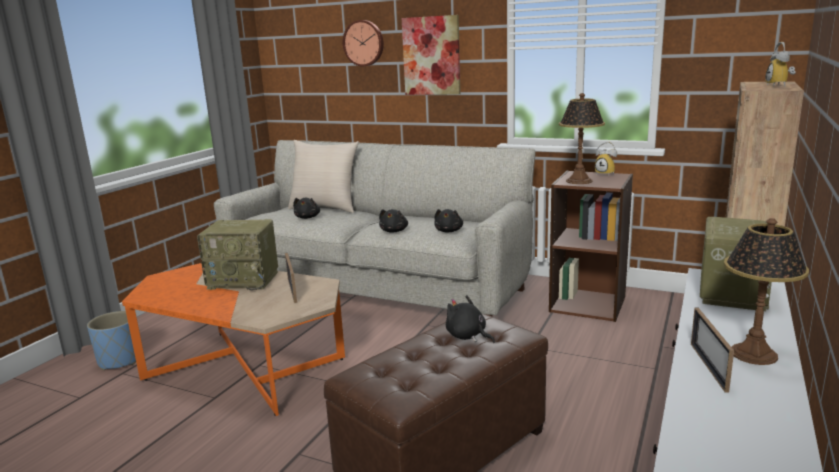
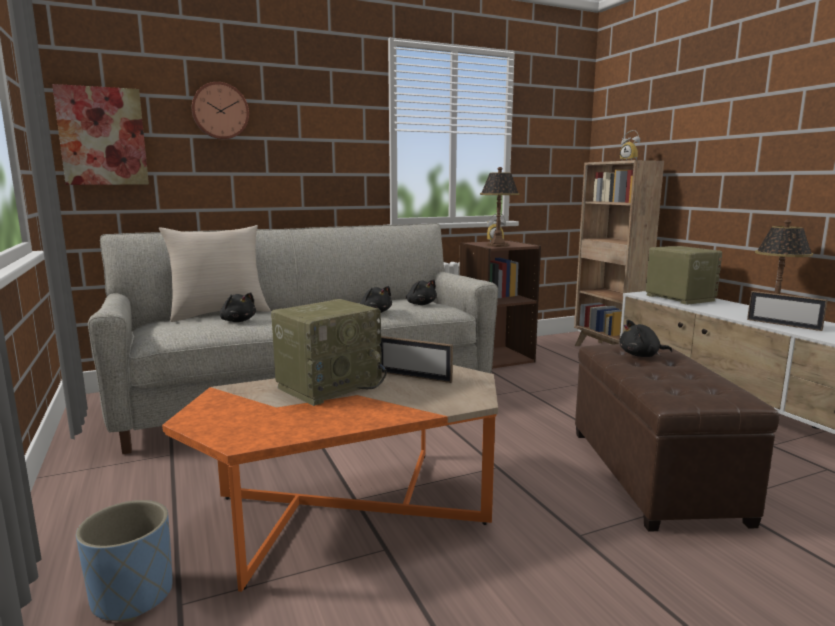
camera: 50 degrees left, 5 degrees down
(431, 56) = (309, 132): picture -> picture (103, 136)

